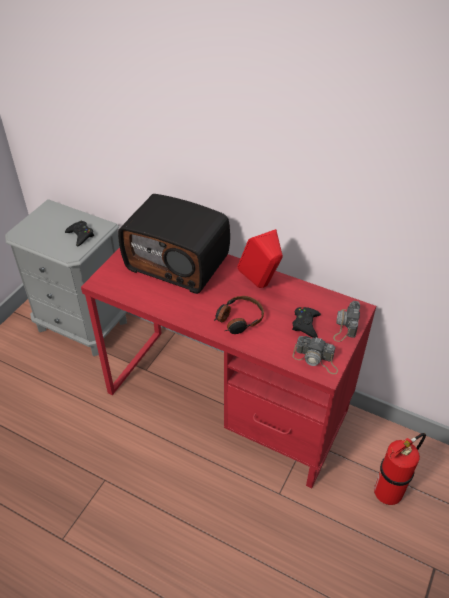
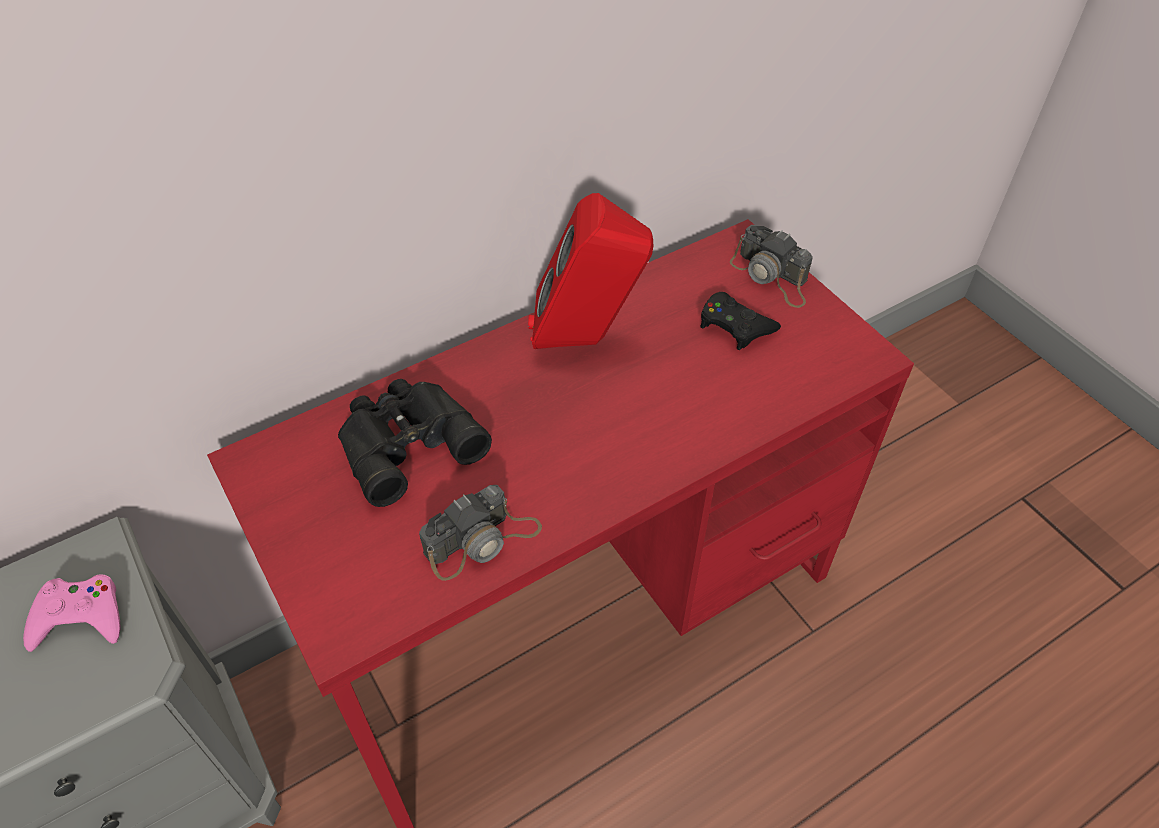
camera: 60 degrees left, 5 degrees up
(80, 235) = (80, 617): black game controller -> pink game controller
(178, 262) = (406, 442): radio -> black binoculars
(238, 320) = (658, 417): headphones -> none
(316, 359) = (831, 354): camera -> camera (482, 541)
(389, 492) = (881, 478): fire extinguisher -> none

